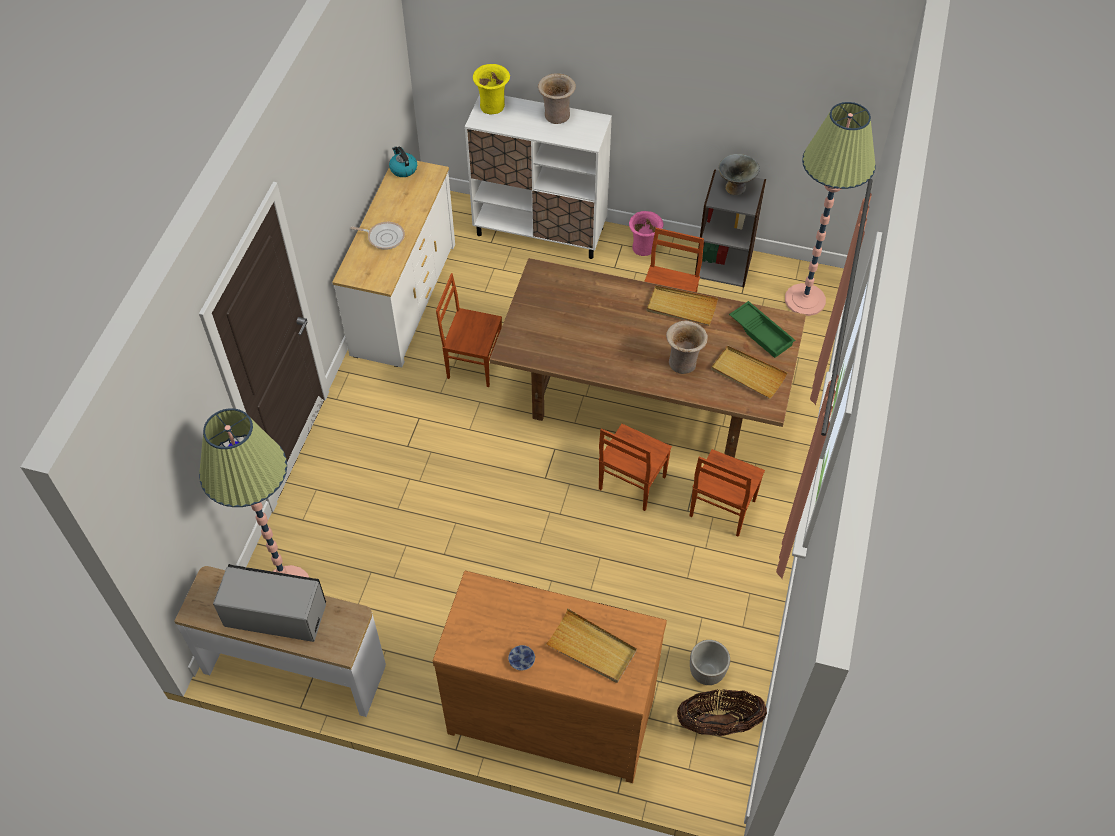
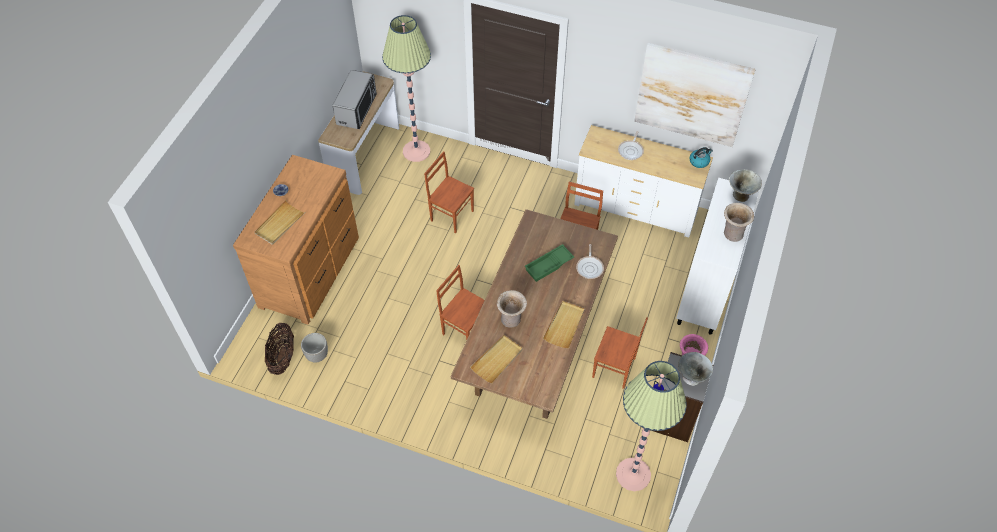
camera: 95 degrees right, 0 degrees up
(362, 111) = (692, 95): none -> picture
(493, 107) = (741, 195): yellow vase -> grey bowl
(585, 284) = (590, 267): none -> frying pan
(721, 509) = (437, 381): brown chair -> brown chair (451, 215)
(762, 332) = (536, 375): green tray -> green tray (549, 266)

